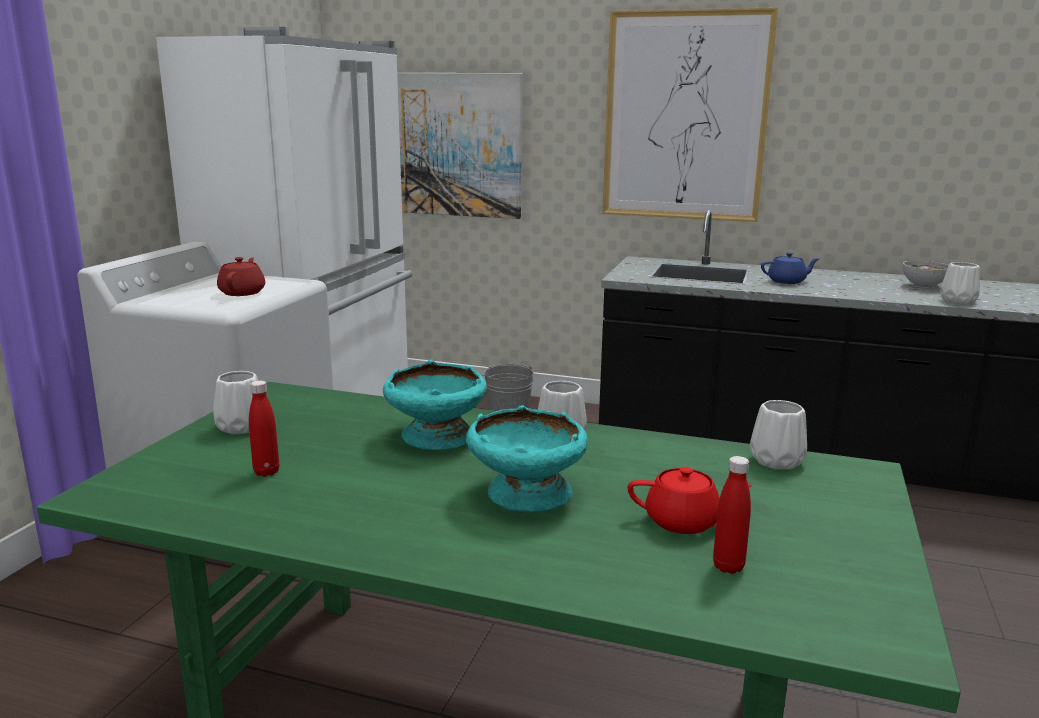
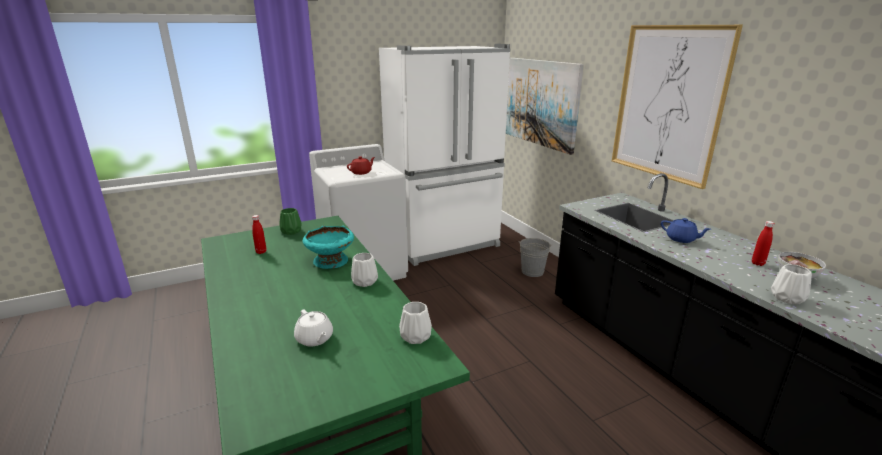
camera: 45 degrees right, 5 degrees up
(240, 427) = (290, 231): white vase -> green vase
(526, 494) = (300, 298): turquoise bowl -> none
(684, 522) = (314, 339): red teapot -> white teapot
(728, 567) = (283, 364): red bottle -> red bottle (757, 263)

